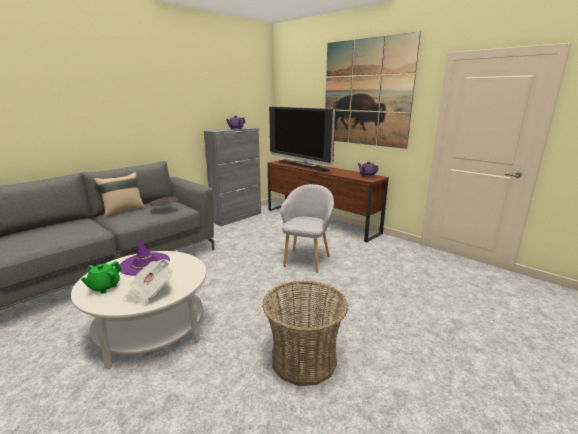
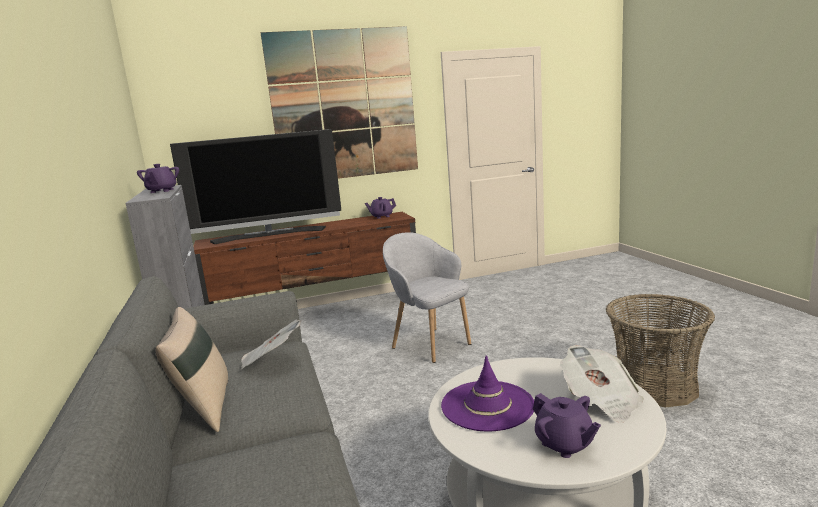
camera: 60 degrees left, 5 degrees down
(104, 287) = (564, 444): green teapot -> purple teapot

